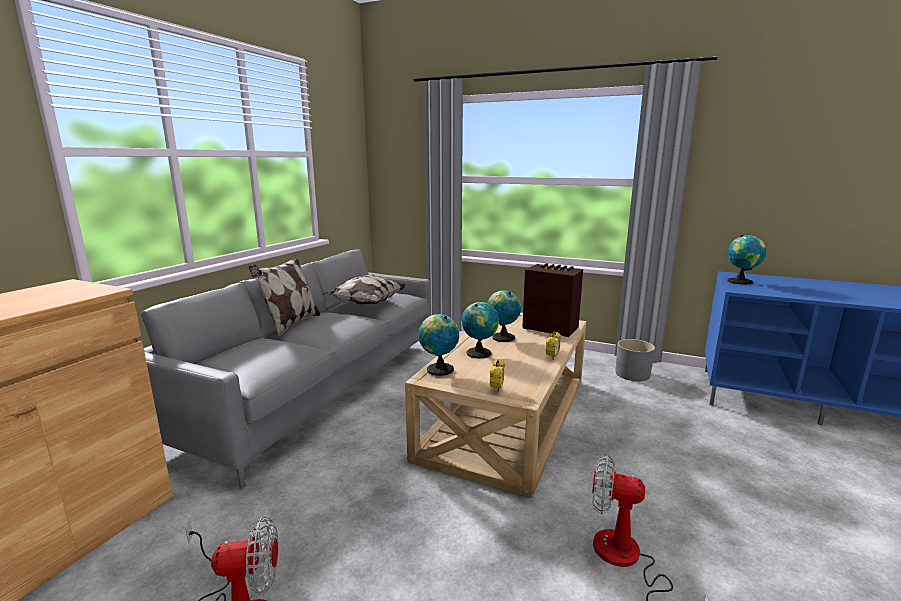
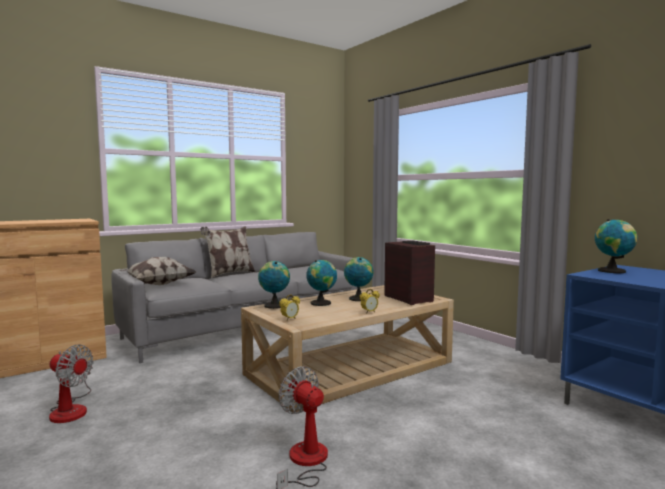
camera: 30 degrees right, 10 degrees down
(365, 304) = (295, 270): pillow -> pillow (157, 284)
(632, 374) = (515, 367): grey planter -> none

